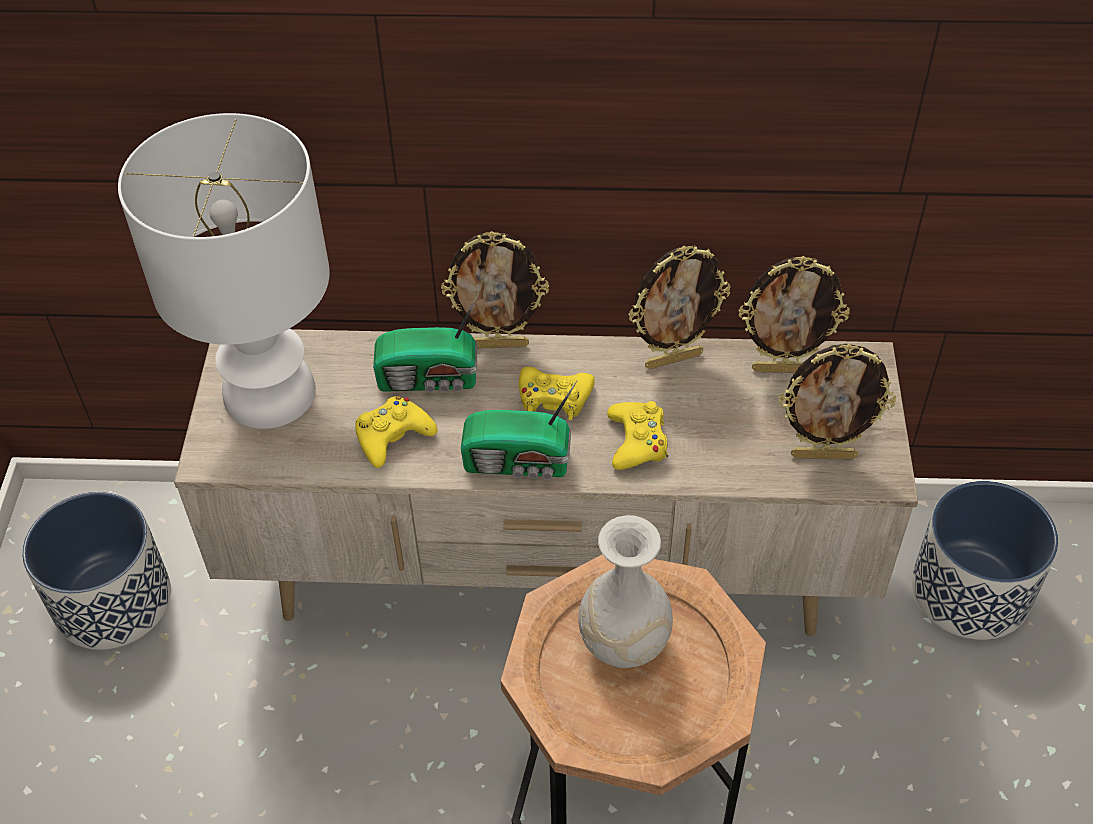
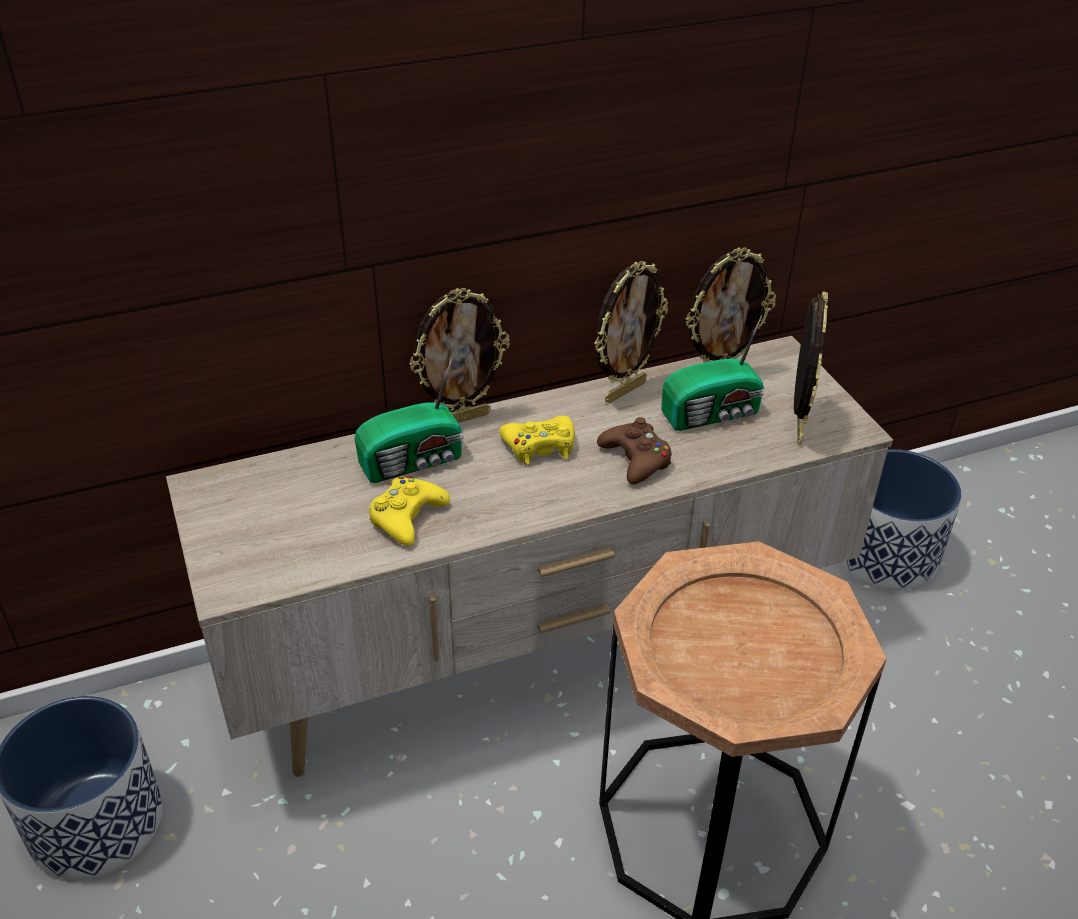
camera: 25 degrees left, 10 degrees down
(269, 391) = (257, 513): white table lamp -> none
(519, 463) = (541, 505): radio -> radio (713, 414)
(622, 643) = (721, 626): white vase -> none
(637, 442) = (636, 459): yellow game controller -> brown game controller
(823, 454) = (796, 427): picture frame -> picture frame turned 60 degrees counterclockwise

